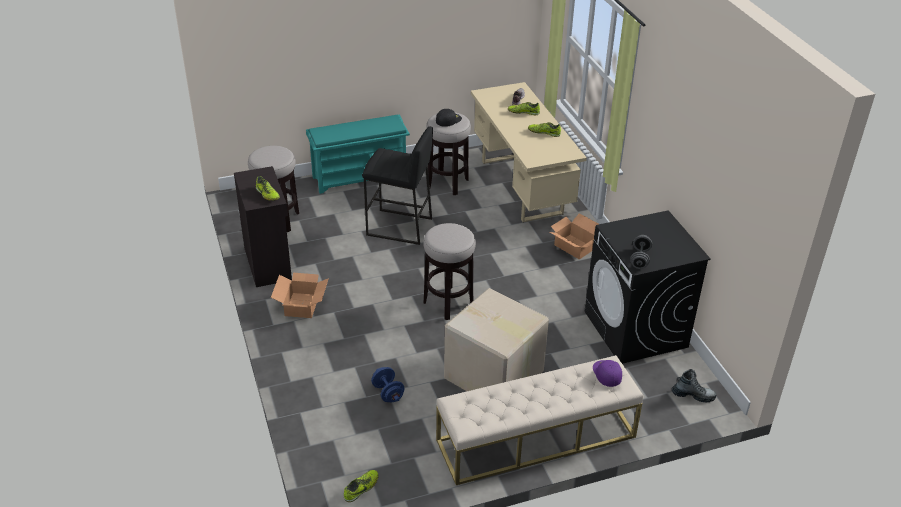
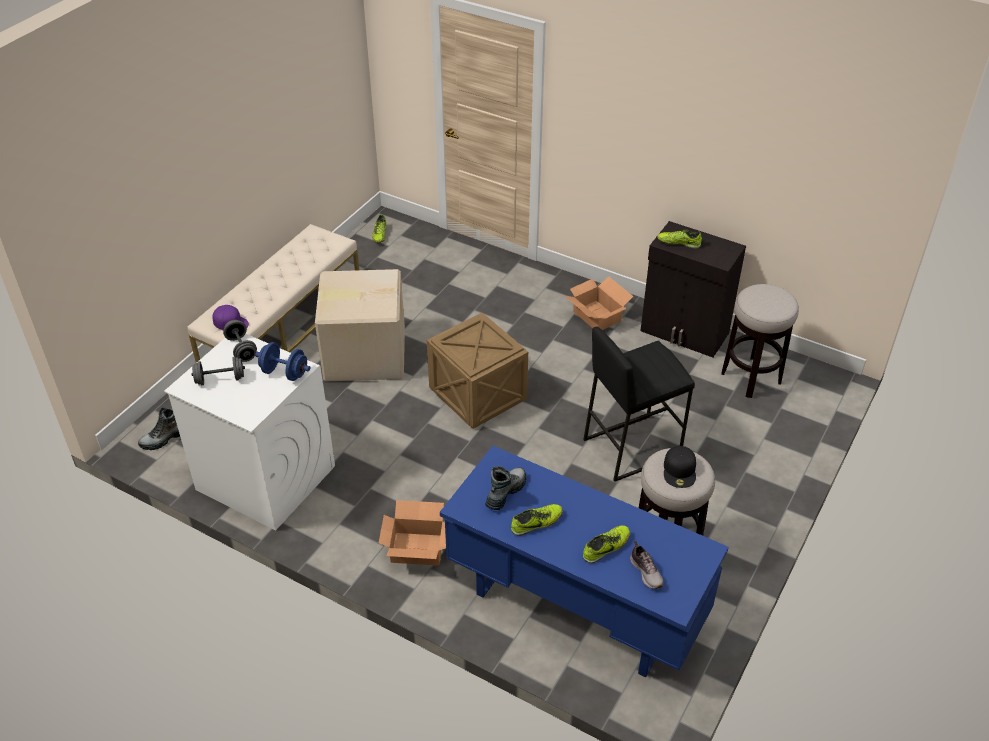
camera: 140 degrees right, 5 degrees up
(360, 177) = (769, 487): turquoise shoe rack -> none
(388, 393) = (435, 294): blue dumbbell -> blue dumbbell (284, 373)
(448, 303) = (477, 393): stool -> crate
(522, 187) = (573, 609): beige desk -> blue desk
(544, 148) = (505, 492): none -> boot
(636, 329) = (265, 477): black washing machine -> white washing machine
(668, 247) = (220, 379): none -> grey dumbbell

